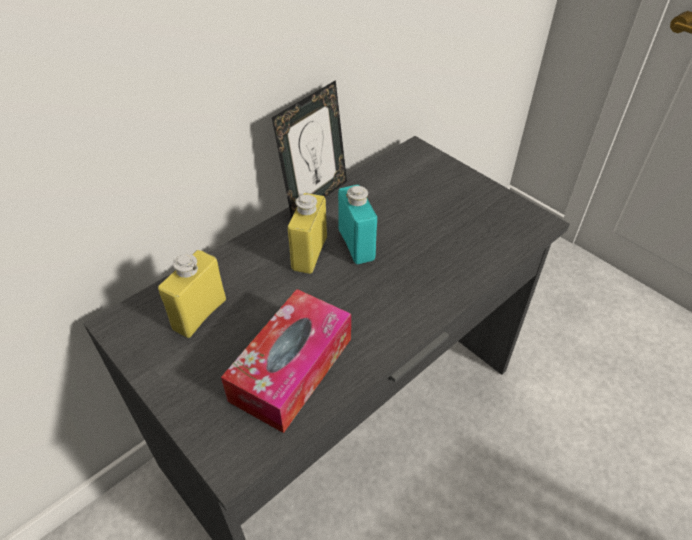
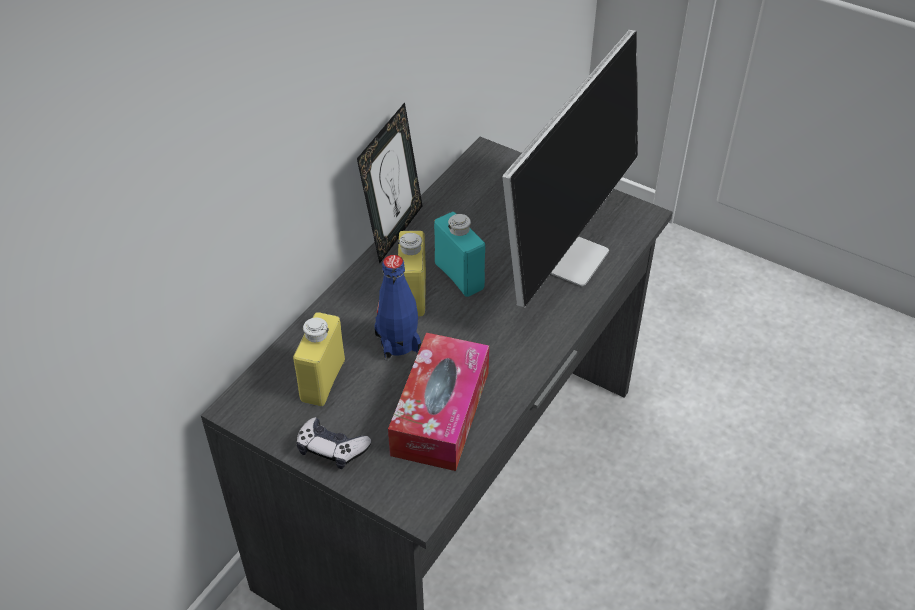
camera: 15 degrees left, 0 degrees up
(178, 381) = (332, 449): none -> game controller
(279, 293) = (398, 343): none -> blue bottle
(459, 244) = (566, 254): none -> monitor

